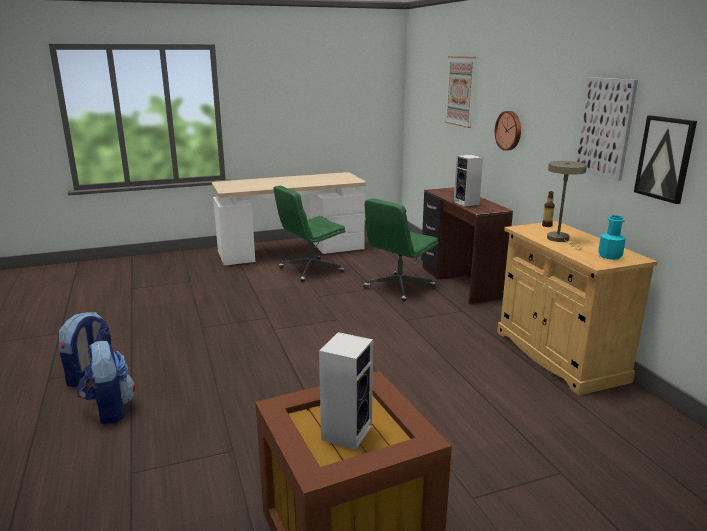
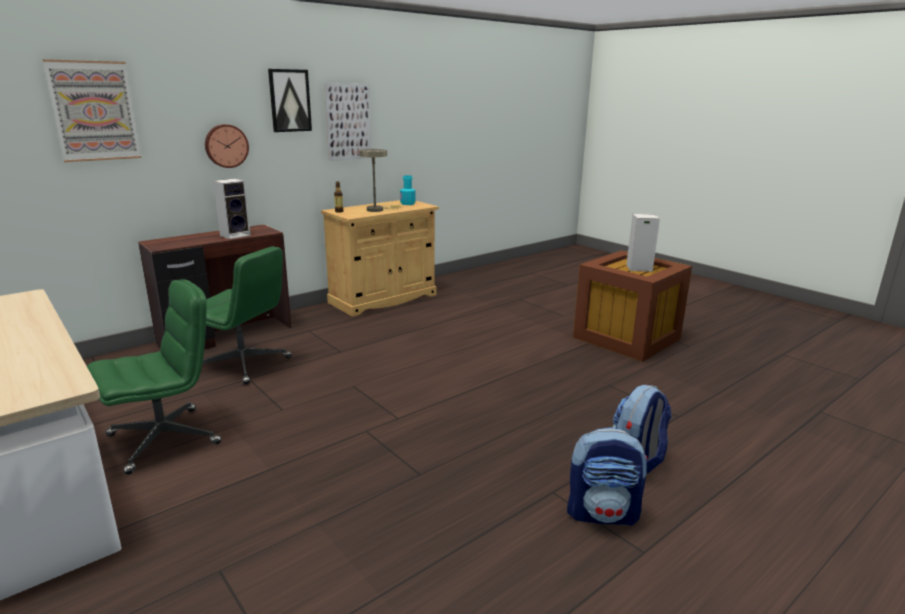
camera: 110 degrees left, 0 degrees up
(310, 270) = (165, 439): green office chair -> green office chair turned 75 degrees counterclockwise
(665, 158) = (397, 134): picture -> picture (289, 100)

